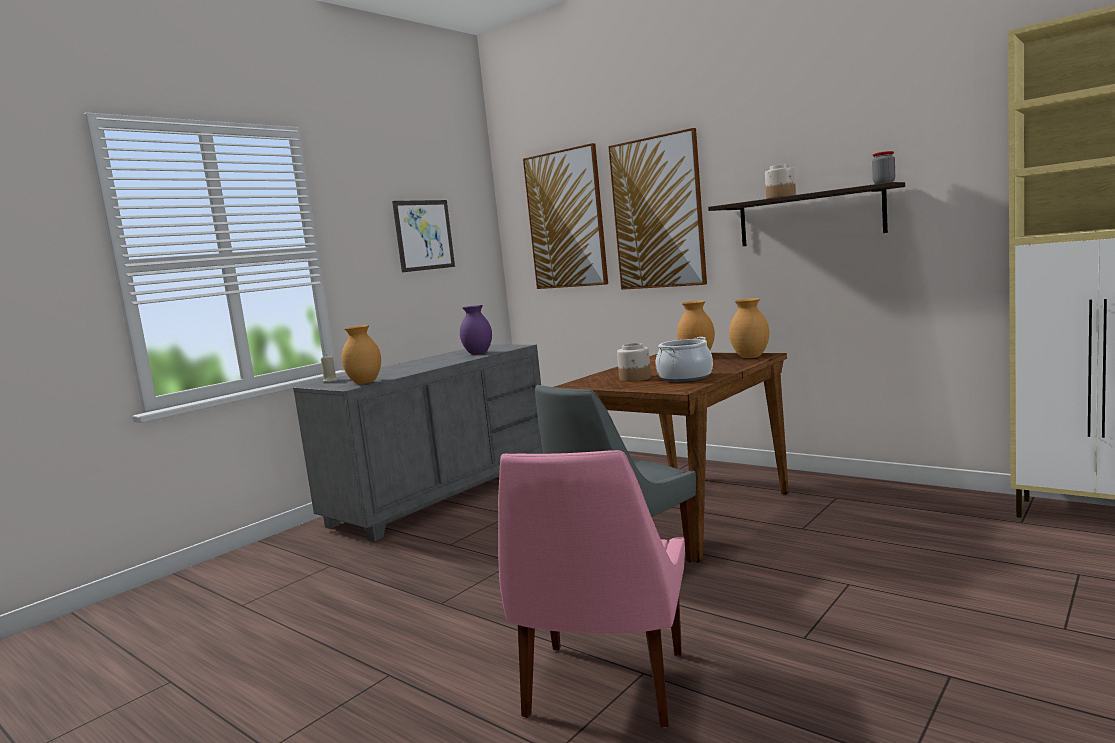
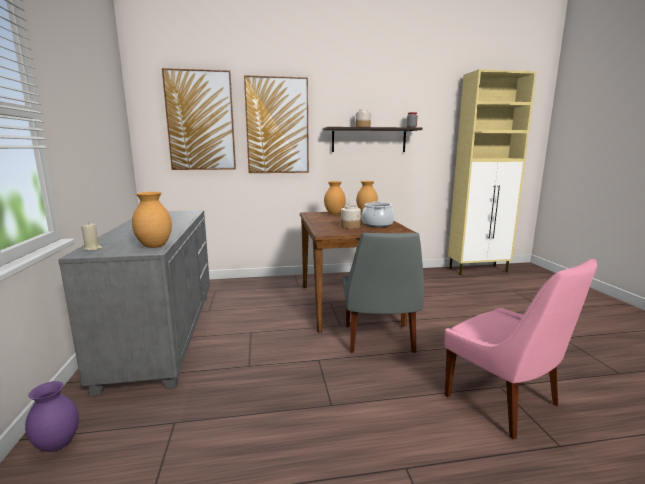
camera: 50 degrees left, 5 degrees up
(424, 235) = (97, 115): picture -> none
(478, 354) = (176, 218): purple vase -> purple vase (57, 445)

